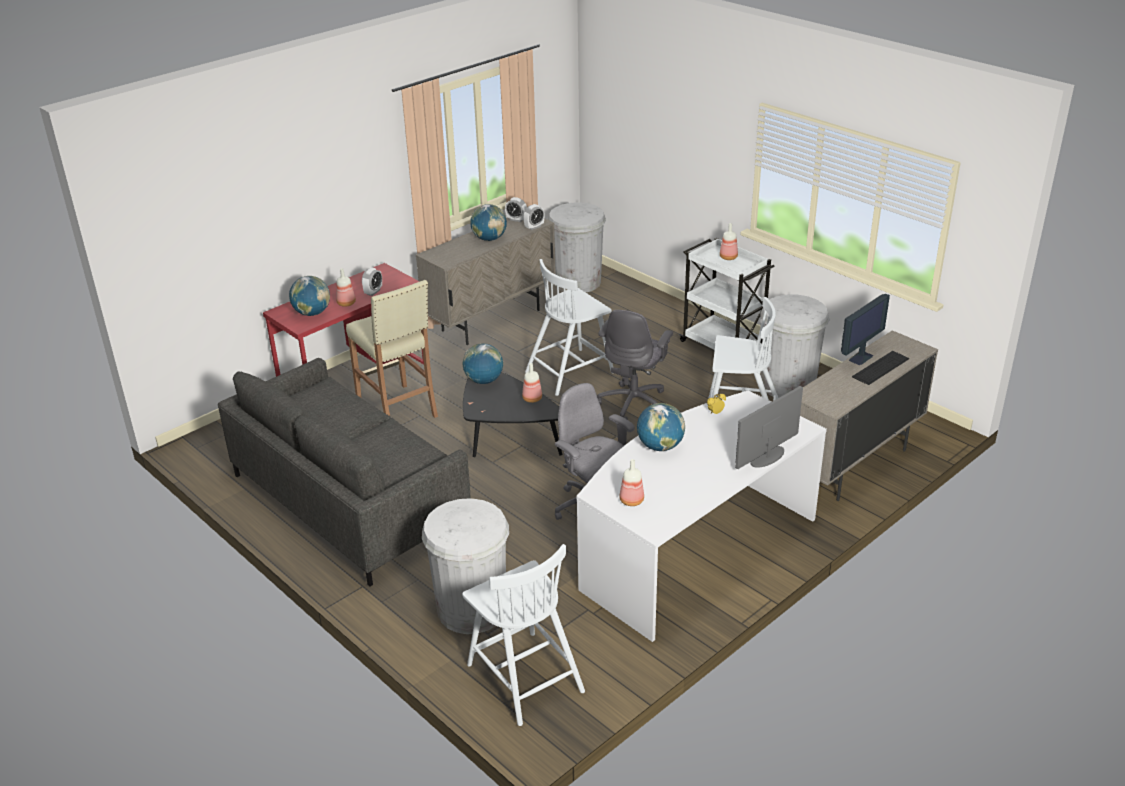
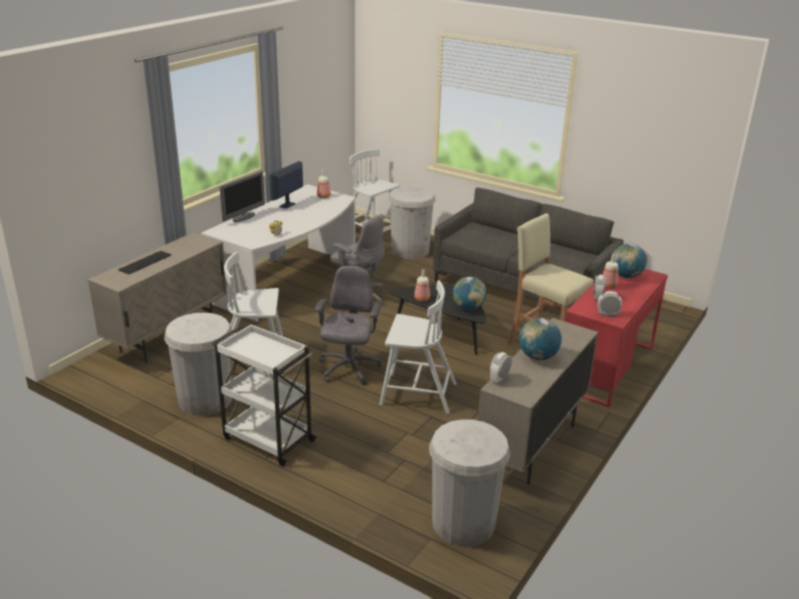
camera: 165 degrees right, 5 degrees down
(516, 220) = (528, 388): alarm clock -> alarm clock (608, 314)
(570, 371) = (416, 393): white chair -> white chair turned 60 degrees clockwise
(660, 446) = (311, 217): globe -> none
(729, 257) = (260, 355): bottle -> none
(861, 357) = (157, 268): monitor -> monitor (287, 205)

